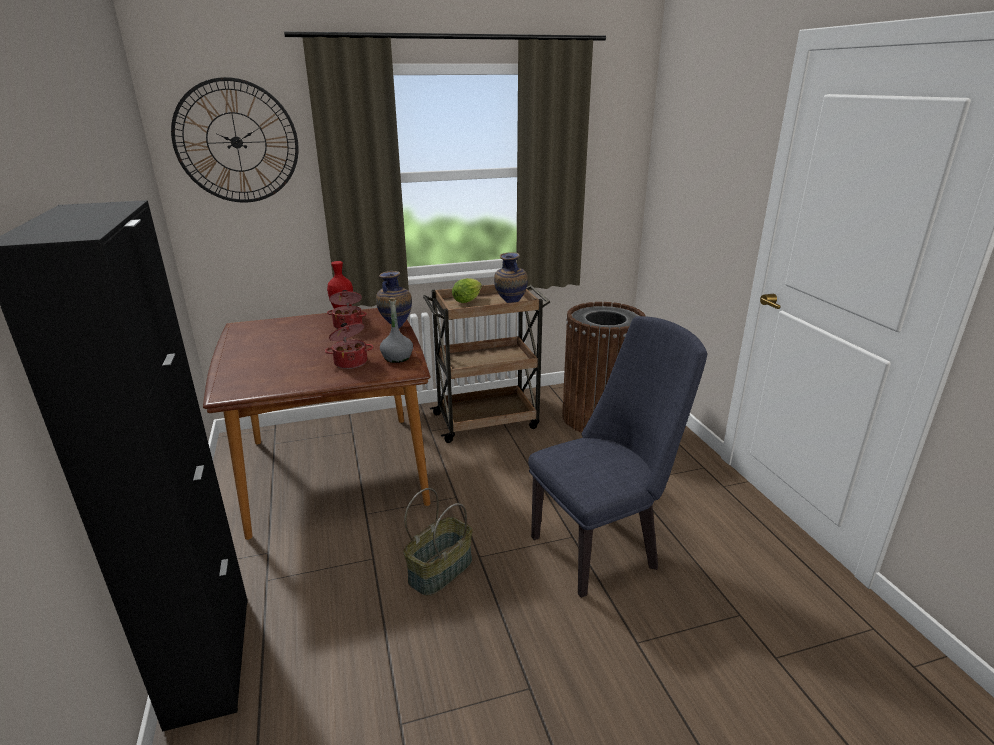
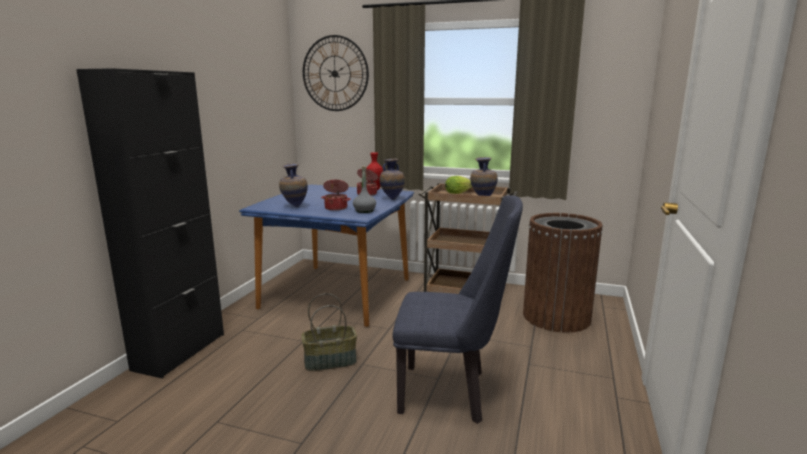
camera: 35 degrees right, 10 degrees down
(286, 376) = (294, 207): none -> vase
(336, 471) = (338, 293): brown dining table -> blue dining table

